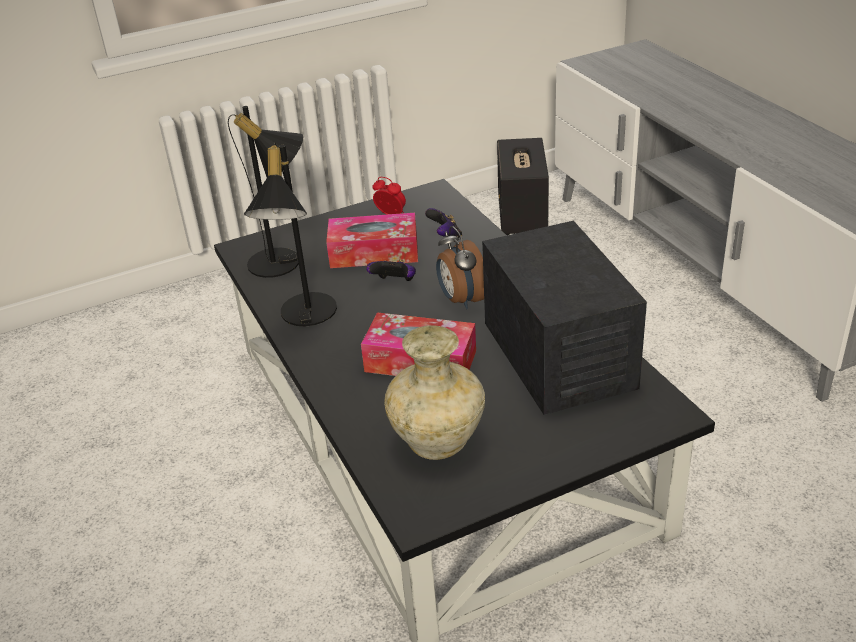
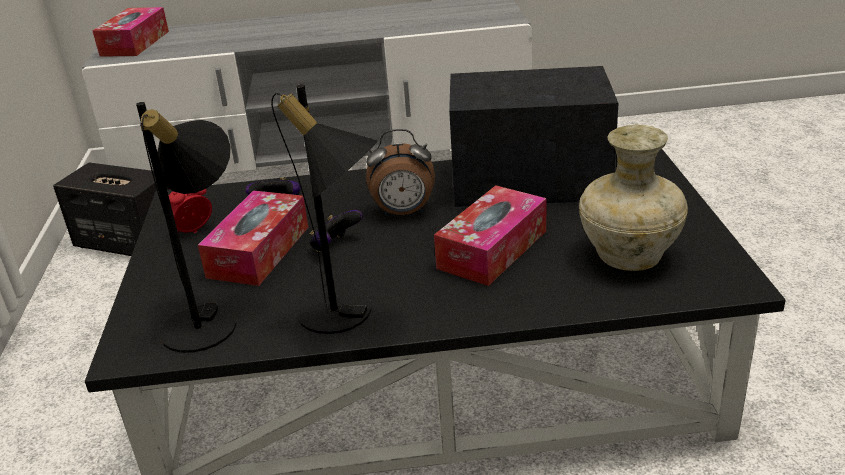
camera: 70 degrees left, 5 degrees down
(626, 60) = (135, 43): none -> tissue box

